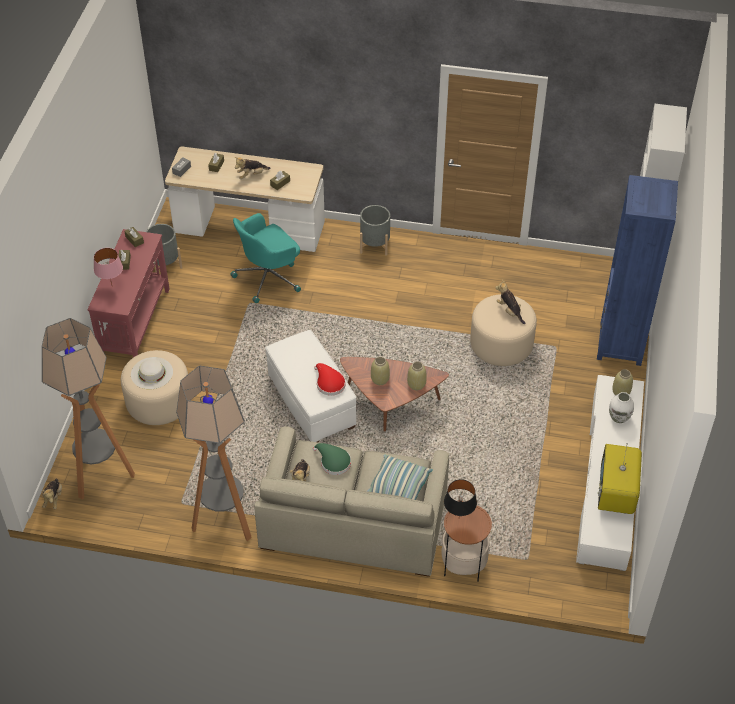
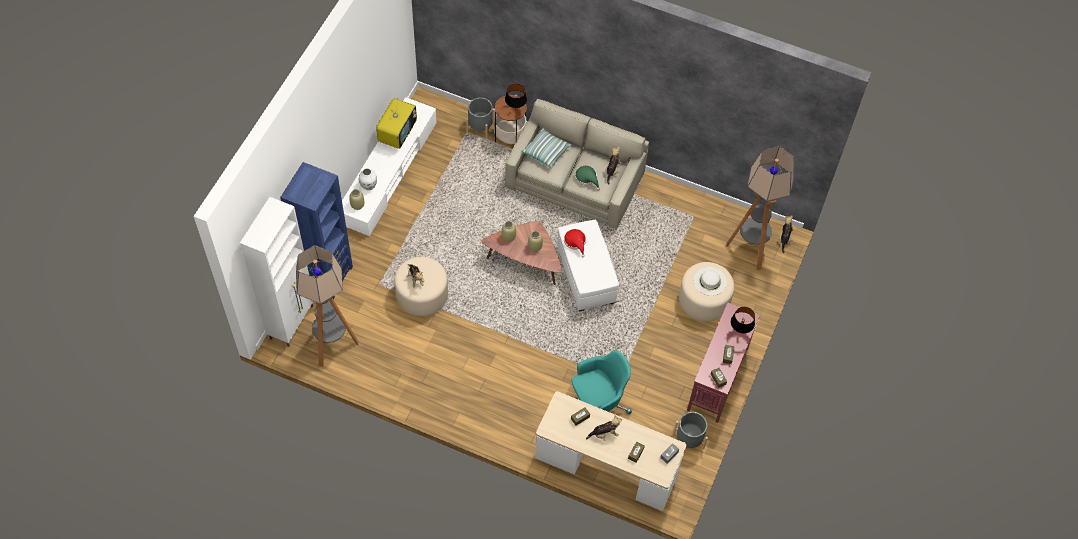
camera: 170 degrees left, 10 degrees up
(111, 287) = (739, 333): pink table lamp -> black table lamp
(225, 520) = (664, 198): floor lamp -> floor lamp (332, 345)
(375, 245) = (495, 421): grey planter -> grey planter (480, 127)

